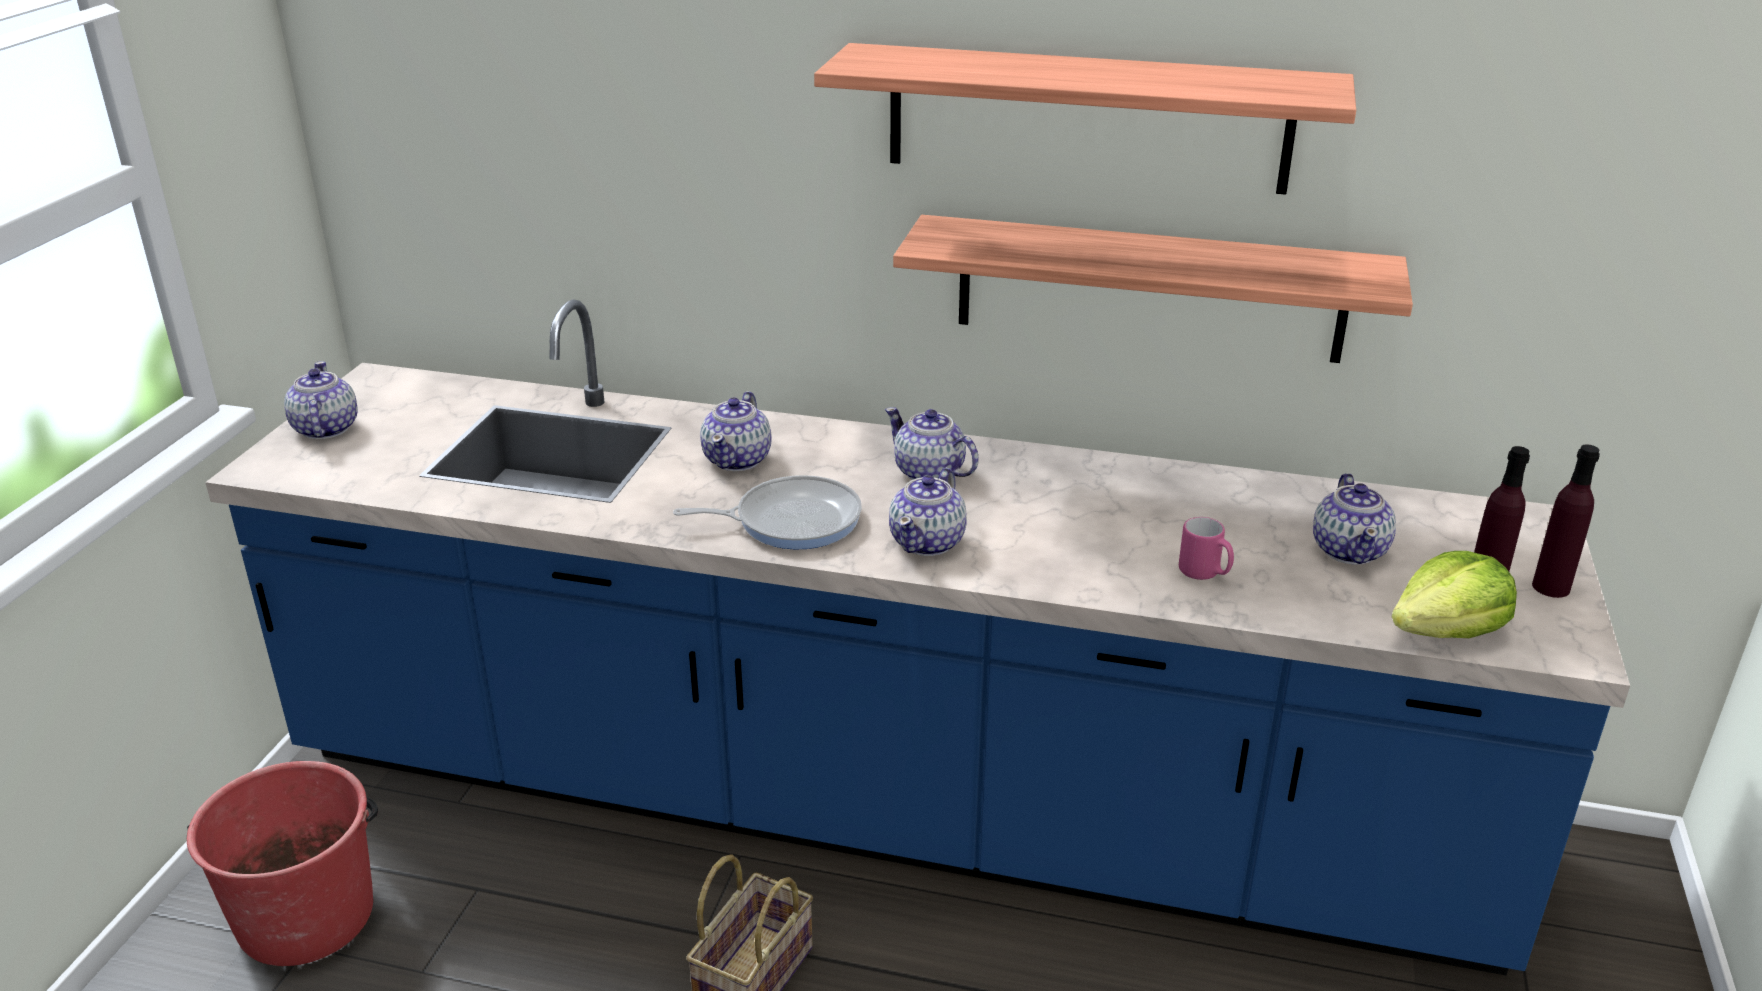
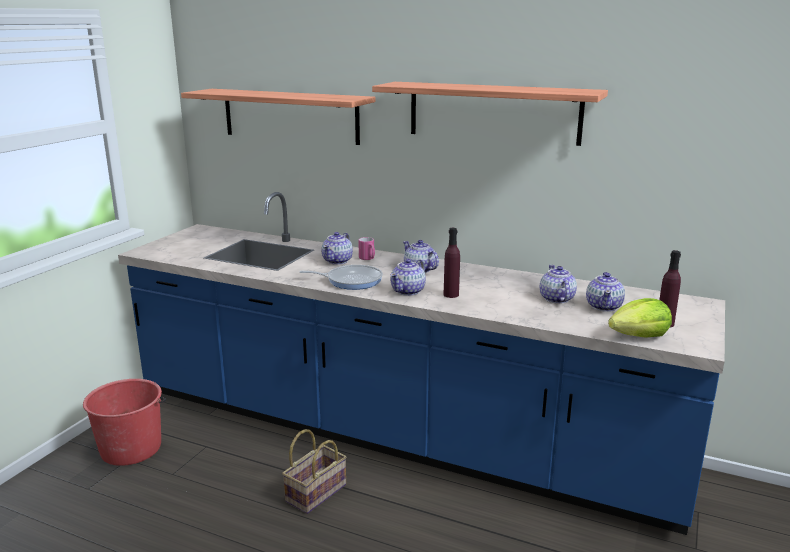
camera: 10 degrees right, 10 degrees down
(325, 429) = (172, 242): teapot -> teapot (556, 299)
(1149, 289) = (522, 191): shelf -> shelf (290, 116)
(1205, 574) = (530, 309): pink mug -> pink mug (368, 259)
(1551, 587) = (699, 325): purple bottle -> purple bottle (451, 294)

